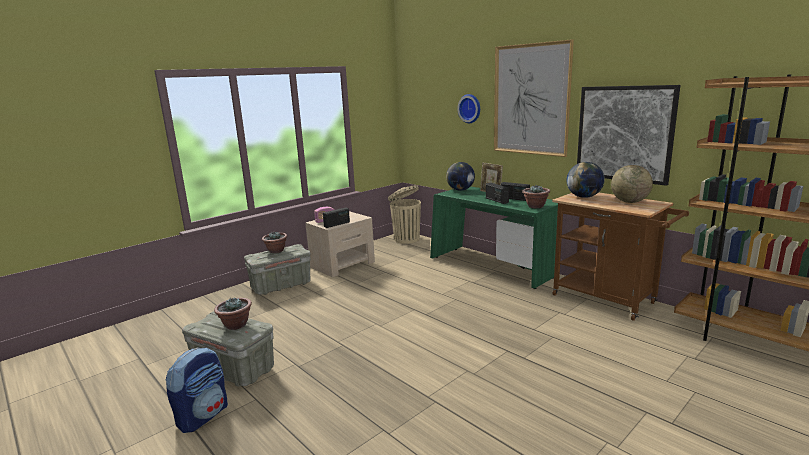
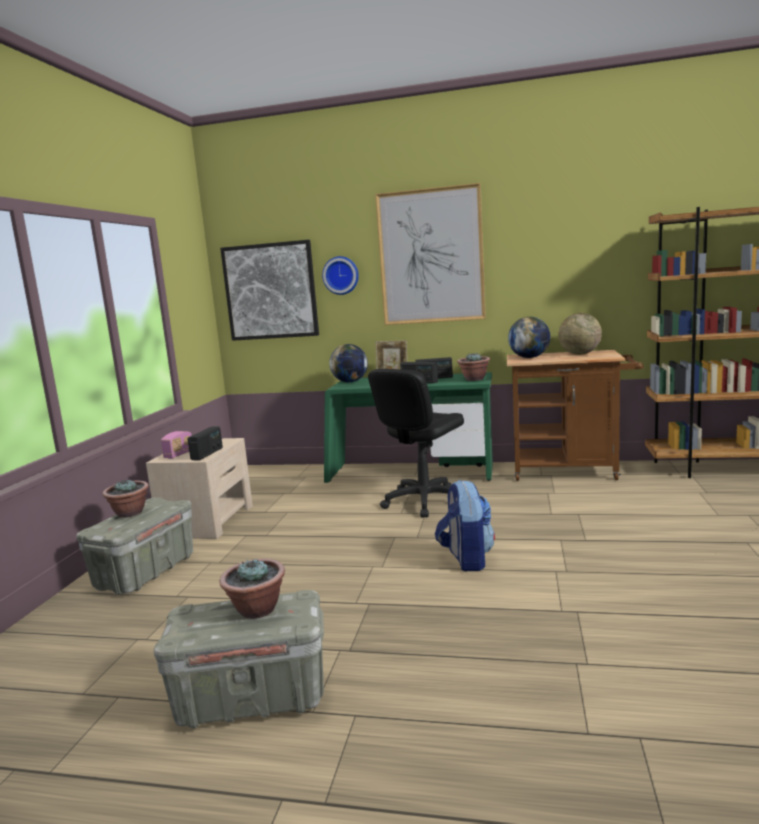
camera: 35 degrees left, 5 degrees down
(203, 415) = (306, 778): backpack -> backpack (466, 559)
(406, 239) = (255, 473): beige trash can -> none
(468, 290) = (424, 501): none -> black office chair
(624, 133) = (552, 284): picture -> picture (270, 291)

